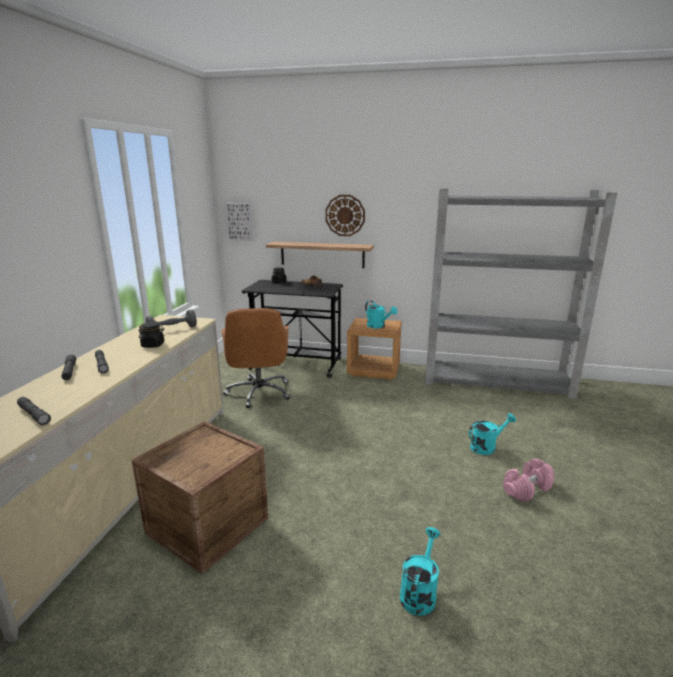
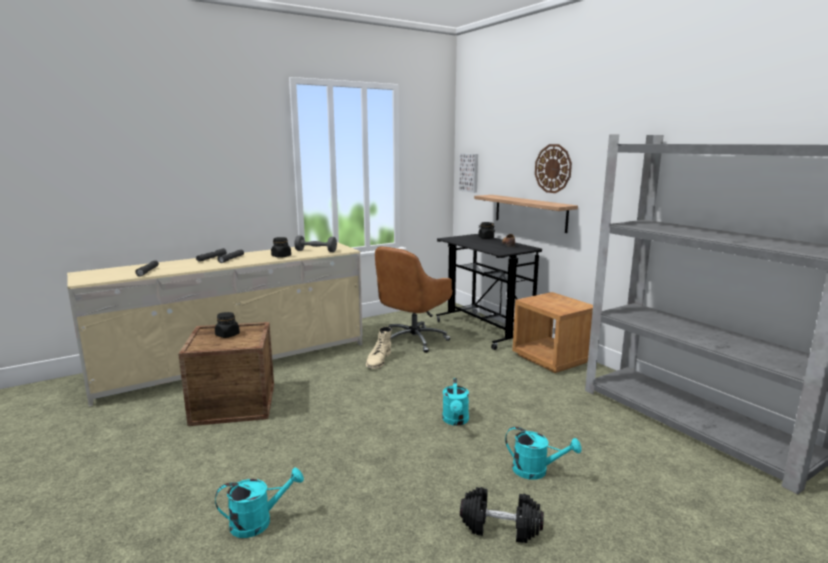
camera: 45 degrees right, 5 degrees down
(192, 452) = (227, 335): none -> black jar
(263, 422) = (378, 360): none -> beige boot
(378, 326) = (557, 304): turquoise watering can -> turquoise watering can (455, 421)
(526, 489) = (500, 527): pink dumbbell -> black dumbbell

